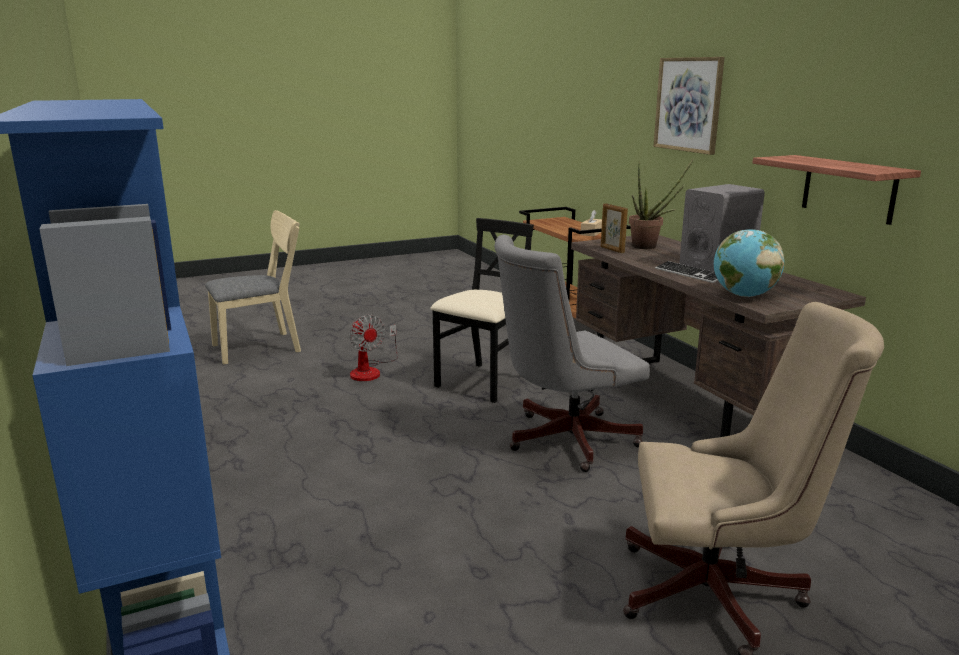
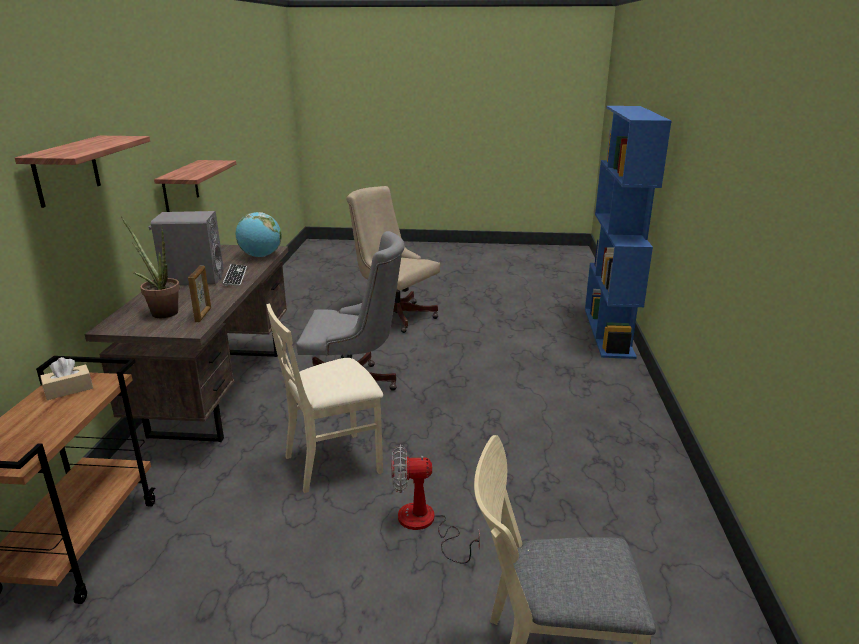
camera: 150 degrees left, 5 degrees up
(370, 371) = (425, 525): fan -> fan turned 90 degrees counterclockwise
(483, 382) = (334, 462): black chair -> beige chair
(688, 104) = (66, 170): picture -> shelf

